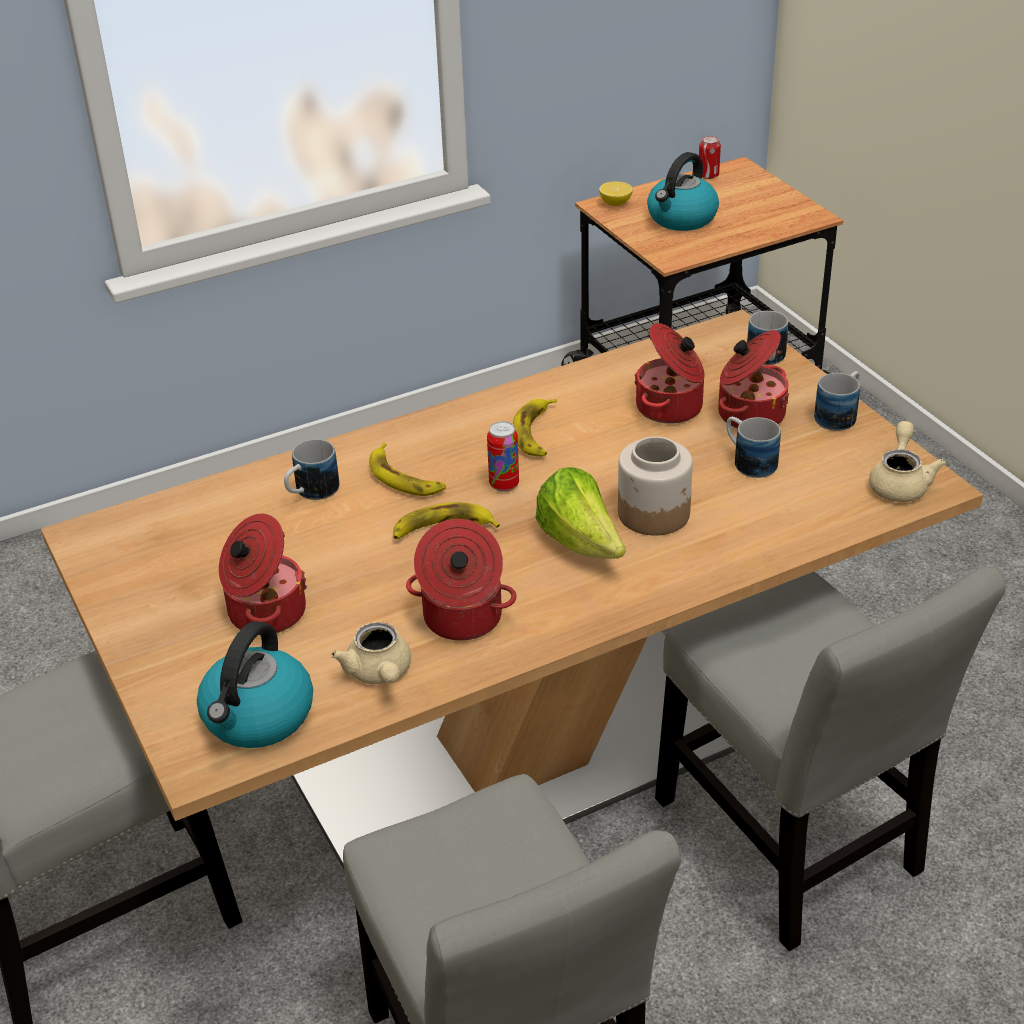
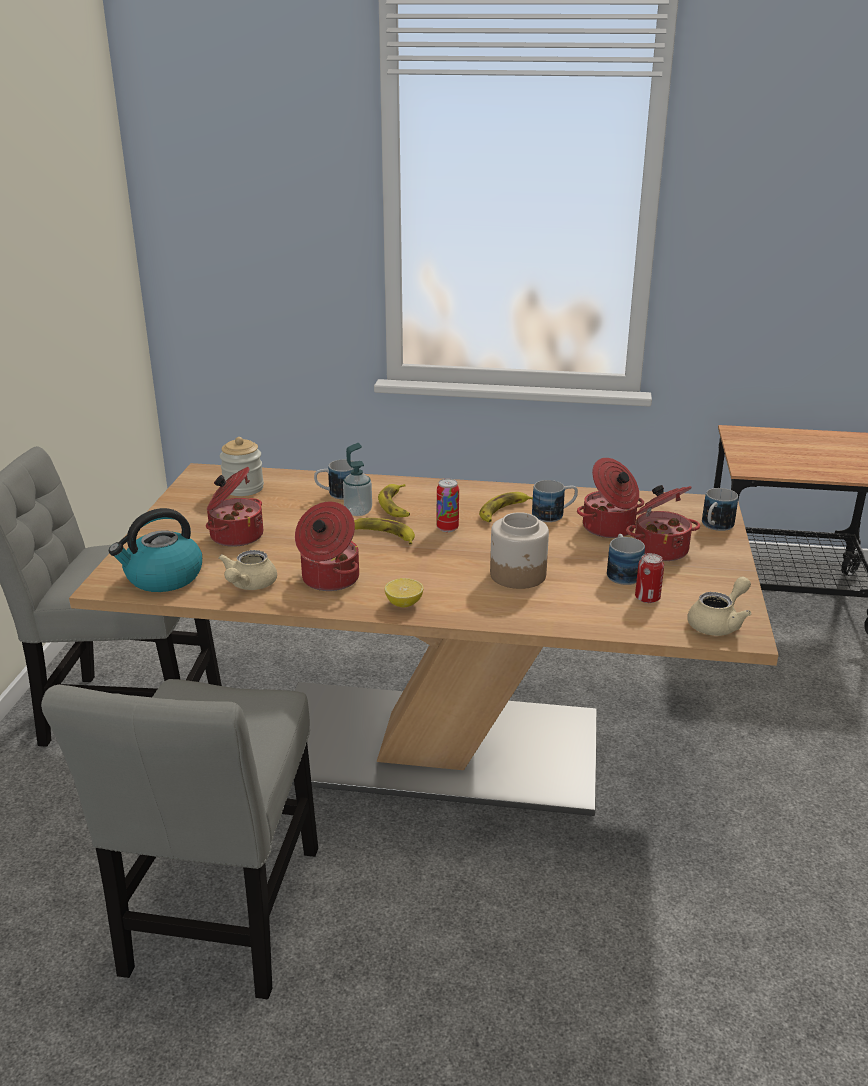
camera: 35 degrees right, 10 degrees down
(176, 537) = (243, 488): none -> jar
(370, 507) = (358, 511): none -> soap dispenser
(581, 543) = (451, 572): lettuce -> none
(615, 203) = (746, 432): lemon -> lemon (404, 603)
(681, 219) = (783, 452): kettle -> none
(708, 175) = (835, 435): can -> can (647, 598)
(793, 846) = (552, 891): grey chair -> none
(839, 415) = (726, 572): mug -> mug (554, 514)

